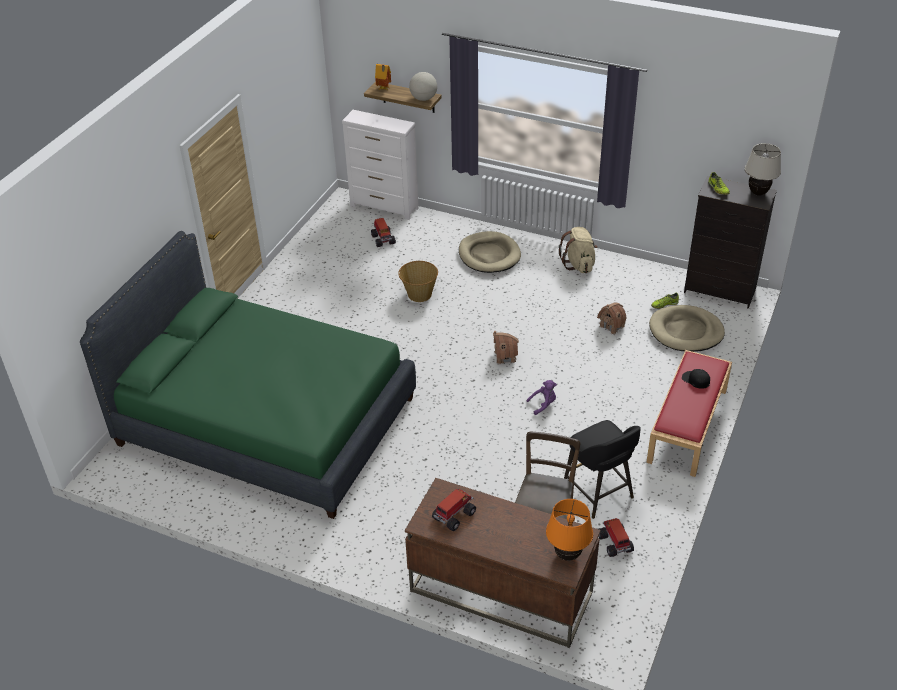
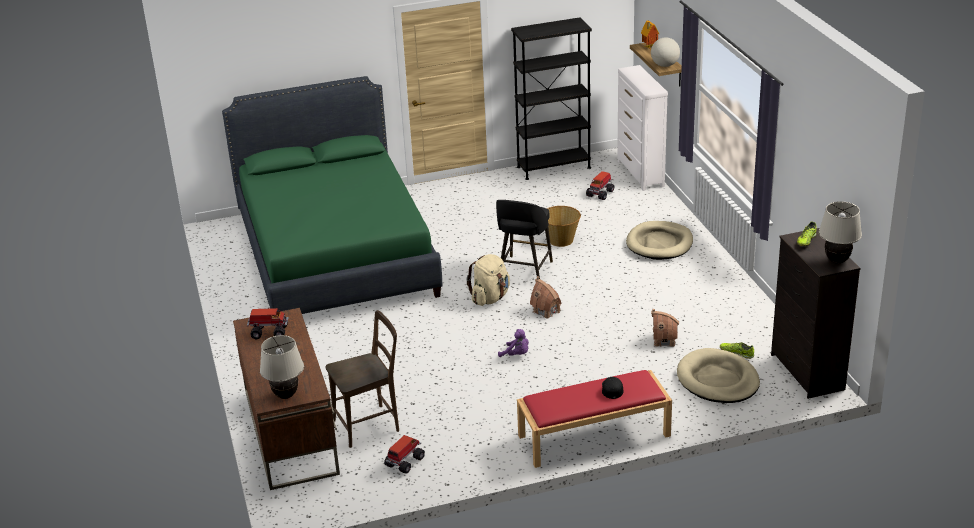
camera: 50 degrees right, 10 degrees down
(311, 237) = (553, 167): none -> black bookcase
(567, 555) = (285, 395): orange table lamp -> beige table lamp
(579, 264) = (719, 287): beige backpack -> beige backpack (490, 298)
(599, 493) = (451, 428): black stool -> black stool (524, 271)

